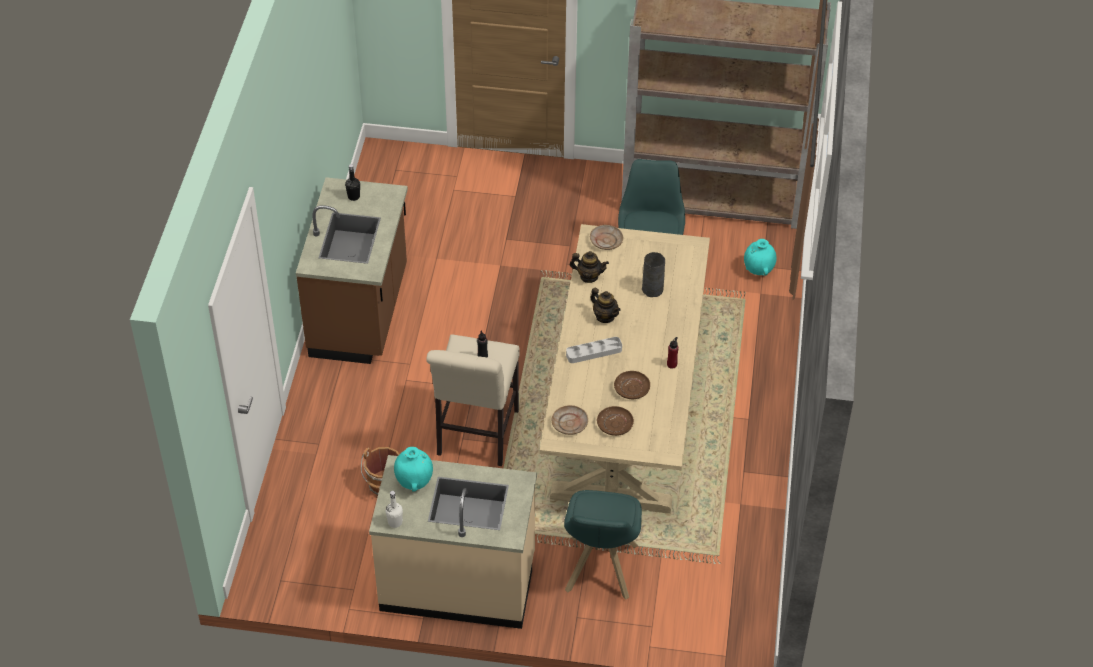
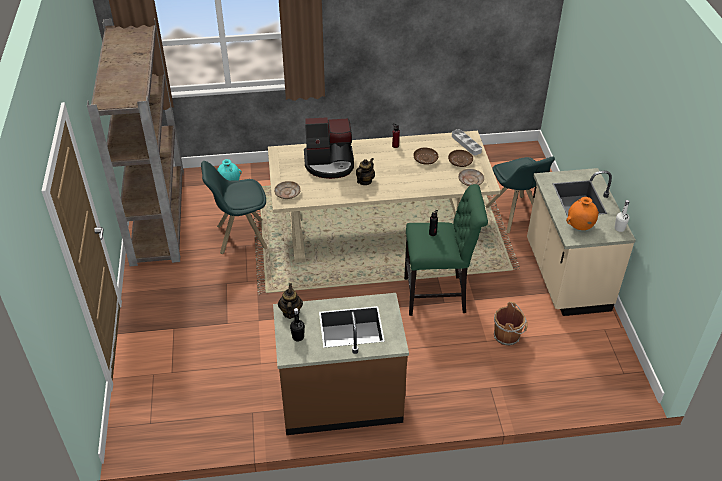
camera: 105 degrees left, 5 degrees down
(414, 481) = (579, 227): turquoise vase -> orange vase
(475, 437) = (439, 296): beige stool -> green stool
(589, 276) = (328, 195): teapot -> teapot (290, 312)
(594, 352) = (401, 181): grey tray -> grey tray (466, 144)
(600, 568) = (514, 214): turquoise chair -> turquoise chair turned 75 degrees clockwise
(653, 290) = (329, 163): grey vase -> coffee machine

